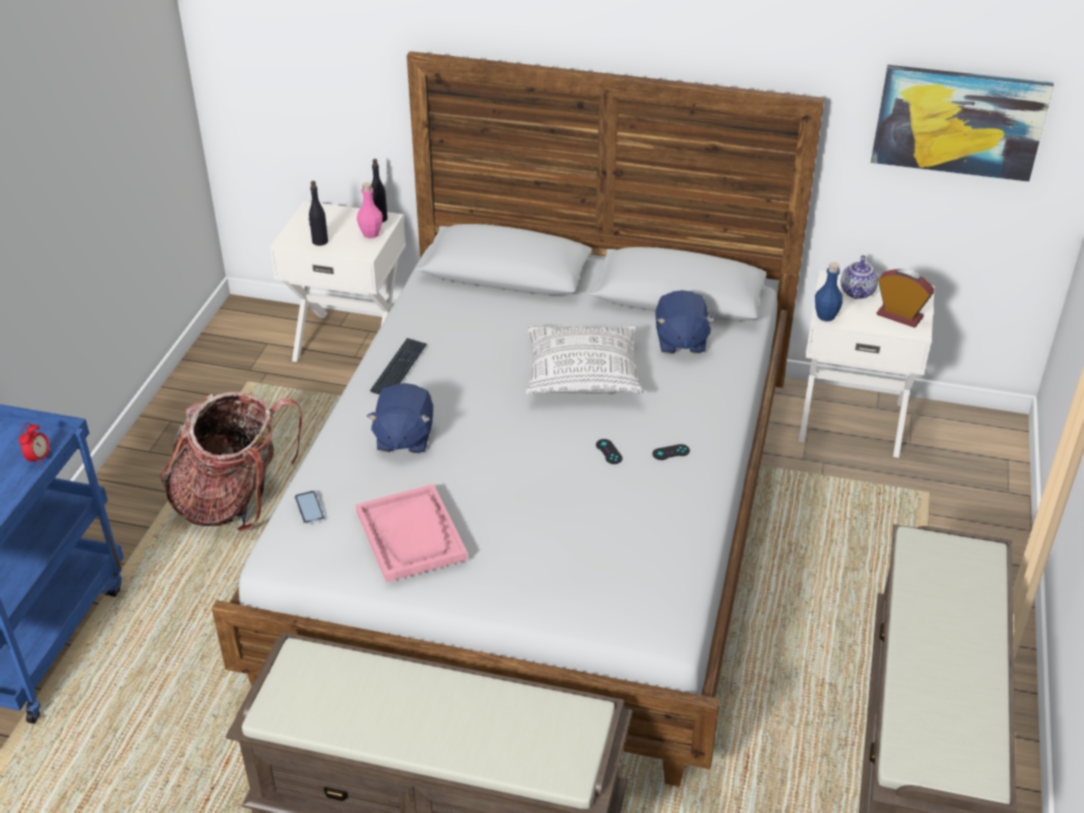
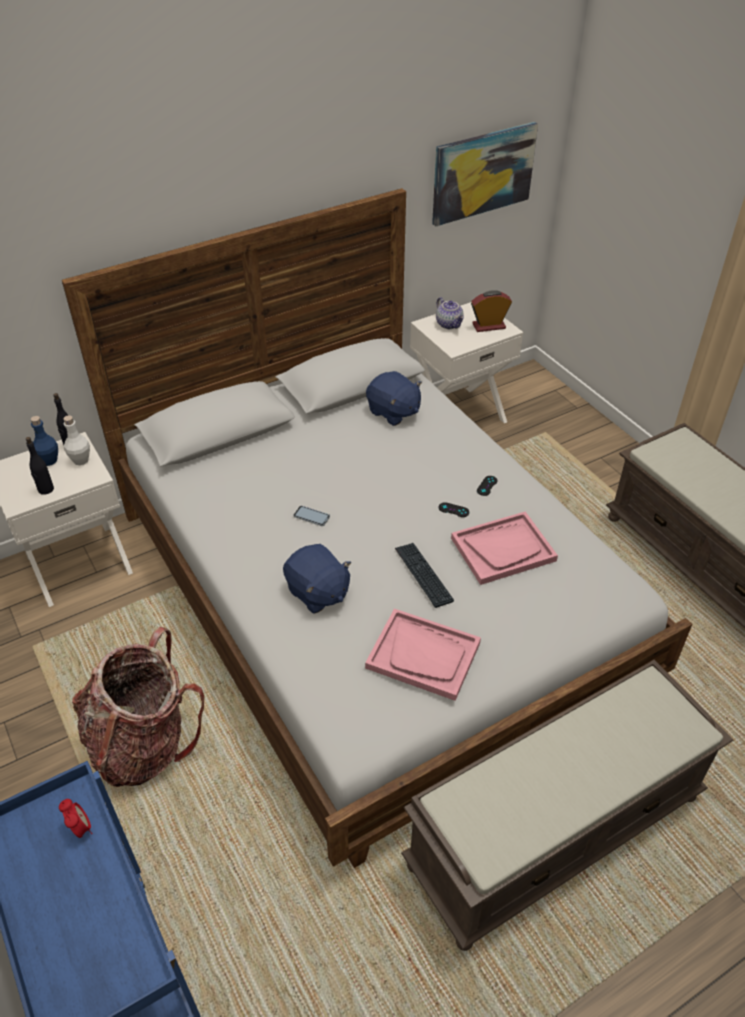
camera: 45 degrees left, 5 degrees up
(309, 508) = (329, 692): phone -> phone (311, 516)
(371, 234) = (81, 460): pink bottle -> white bottle
(399, 368) = (242, 546): keyboard -> keyboard (423, 575)
(583, 375) = (367, 470): pillow -> none
(603, 510) = (503, 549): none -> pink tray
(826, 316) = (453, 348): blue bottle -> blue bottle (49, 460)

